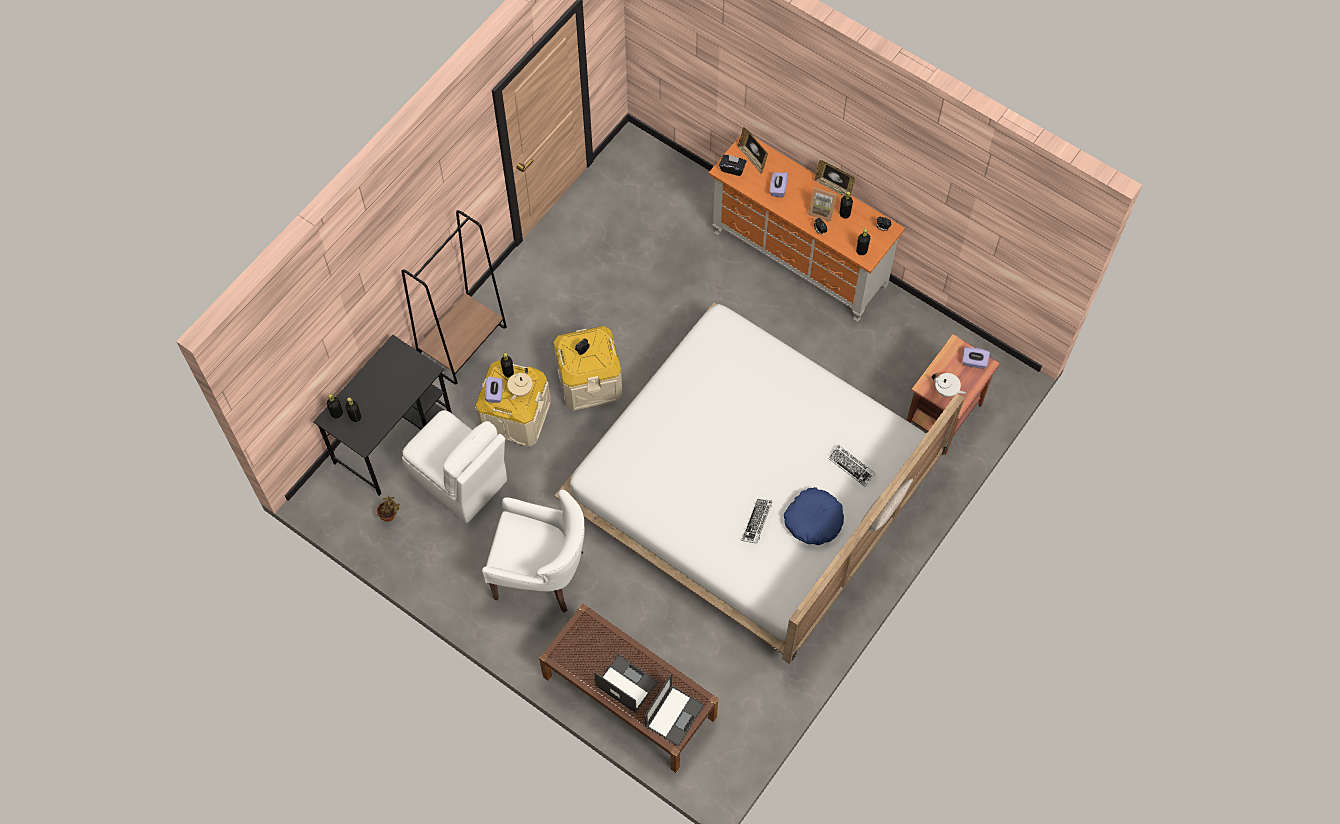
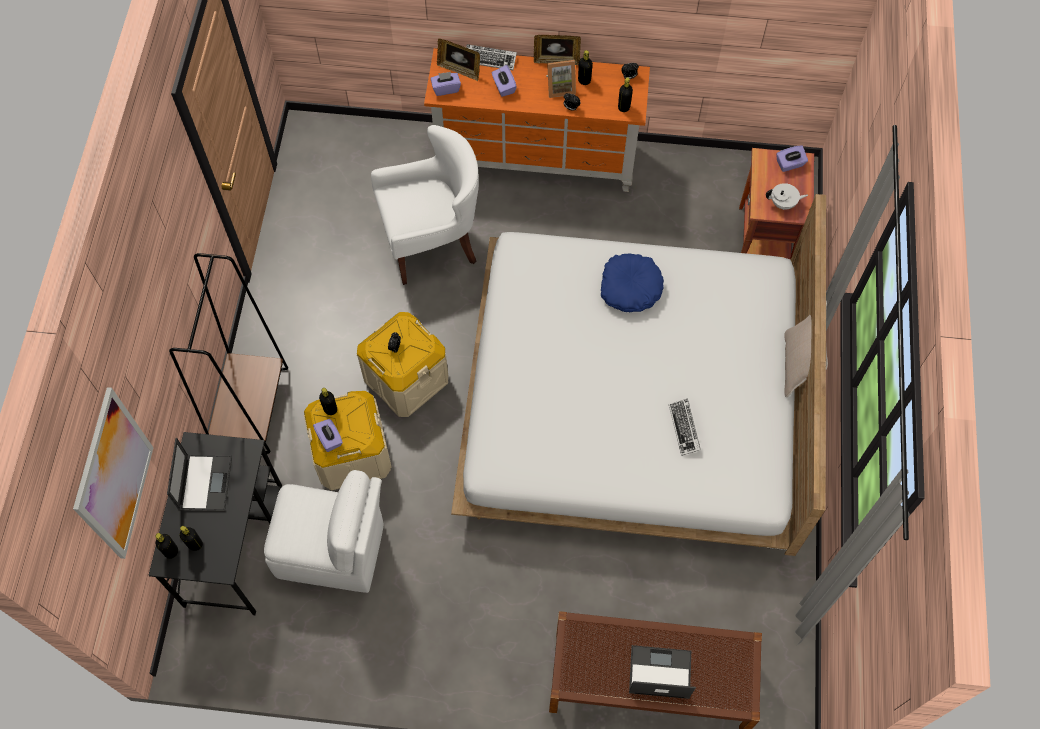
camera: 30 degrees left, 0 degrees up
(317, 337) = (113, 475): none -> picture
(389, 516) = (280, 630): potted plant -> none
(520, 390) = (354, 421): beige teapot -> none
(541, 575) = (480, 604): white armchair -> white armchair (432, 244)
(674, 715) = (730, 677): laptop -> laptop (205, 482)
(732, 169) = (446, 88): black tissue box -> purple tissue box
(814, 521) = (738, 397): blue pillow -> blue pillow (631, 288)
(851, 466) = (737, 324): keyboard -> keyboard (490, 59)

